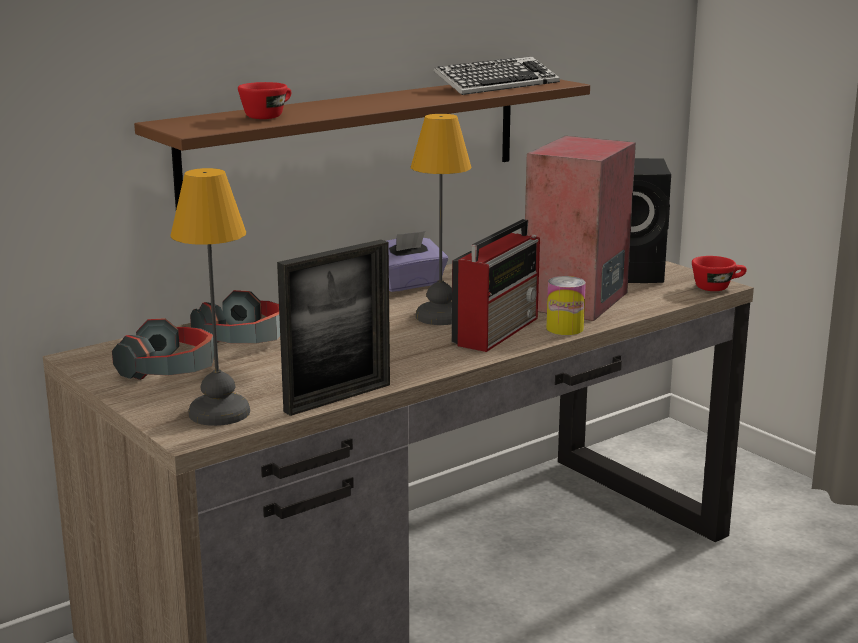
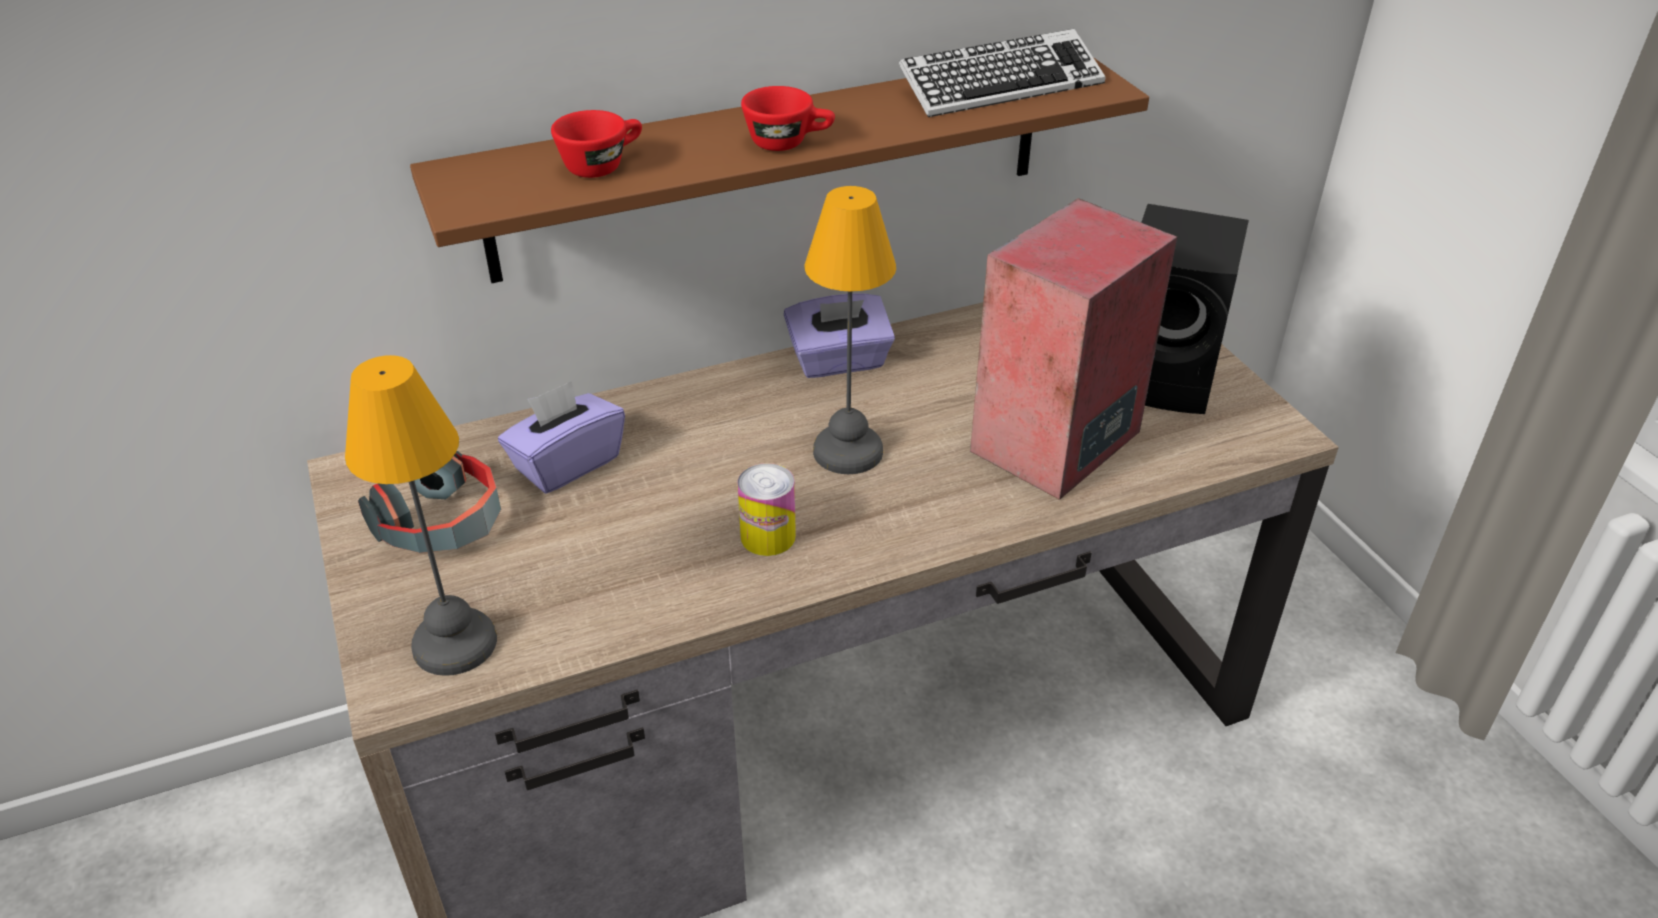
camera: 15 degrees right, 20 degrees up
(244, 339) = (567, 463): headphones -> purple tissue box
(338, 398) = (622, 637): picture frame -> none
(498, 330) = (912, 501): radio -> none
(564, 328) = (1009, 513): can -> can (768, 536)
(717, 287) = (1281, 439): red cup -> red cup (788, 142)

